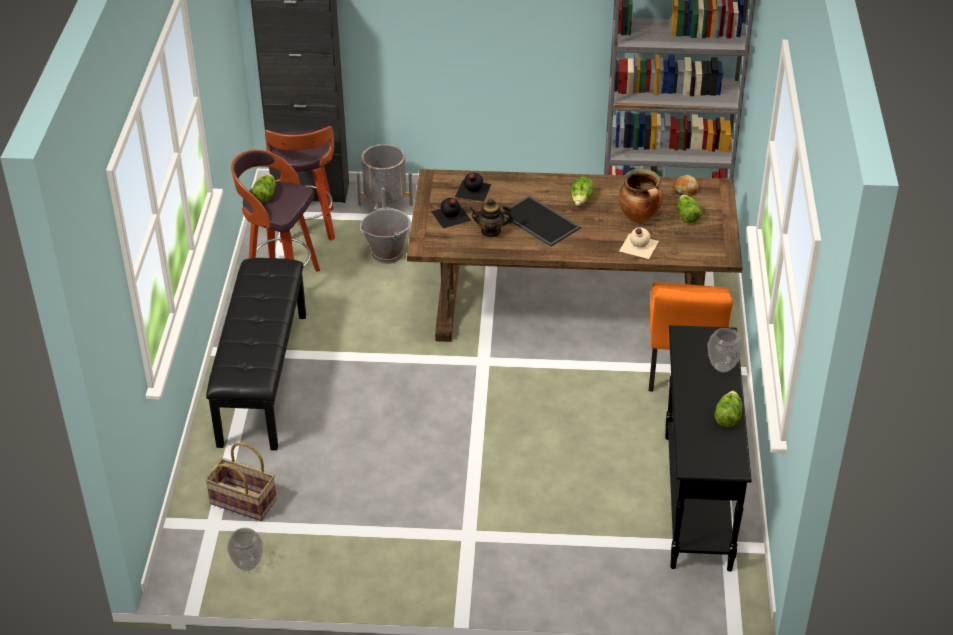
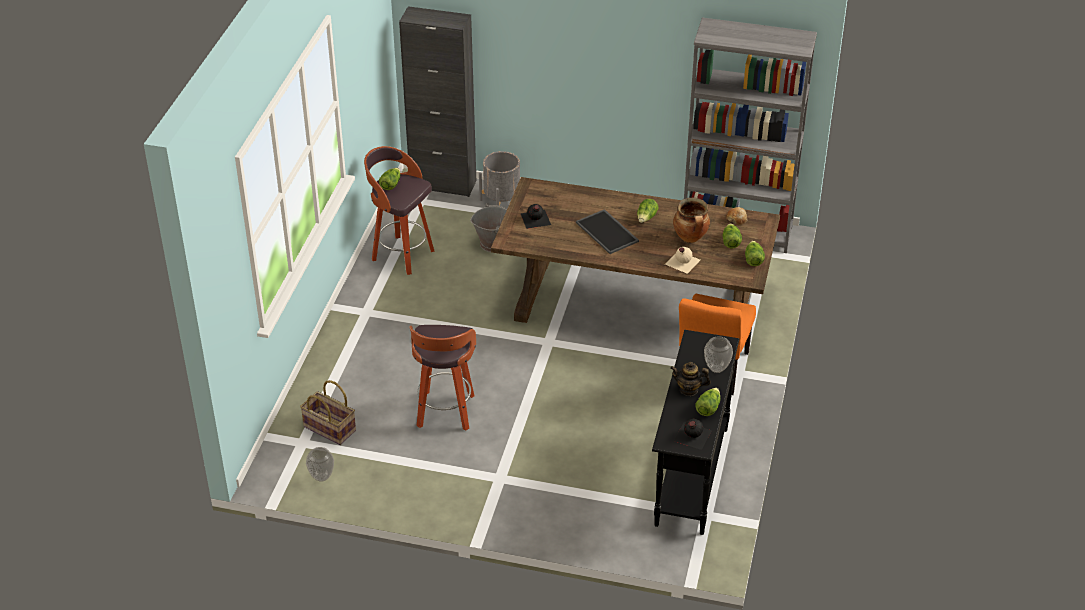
camera: 10 degrees right, 0 degrees up
(262, 378) = (367, 333): black bench -> none
(307, 227) = (432, 214): stool -> stool (445, 413)
(472, 190) = (559, 200): black bottle -> black bottle (692, 435)
(491, 231) = (564, 235): teapot -> teapot (689, 389)
(719, 233) = (753, 259): none -> lettuce

